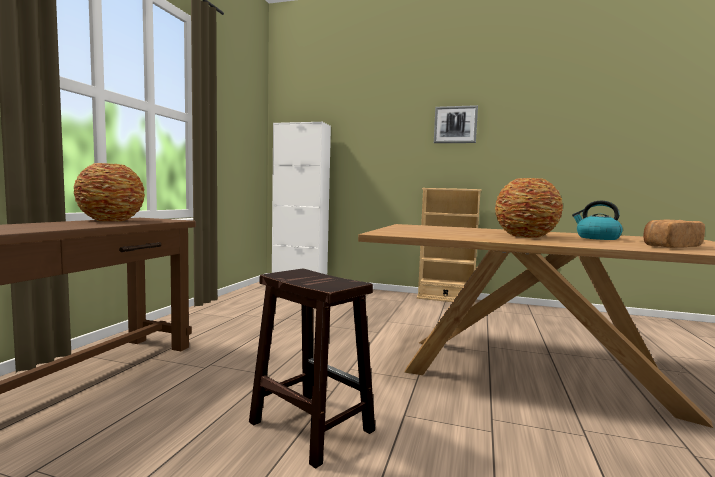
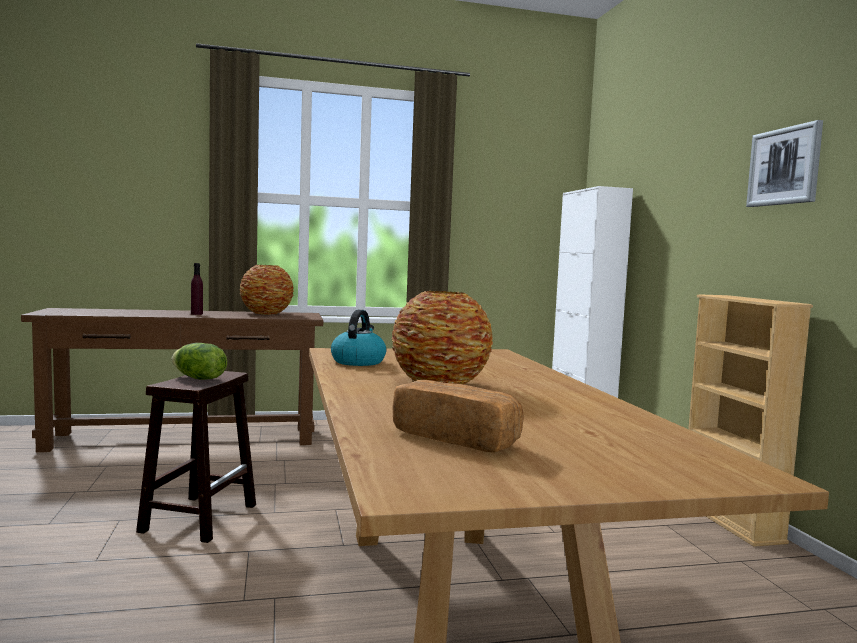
camera: 60 degrees right, 0 degrees up
(50, 226) = (196, 314): none -> purple bottle
(311, 279) = (198, 378): none -> lettuce
(597, 238) = (526, 412): kettle -> kettle (358, 362)

